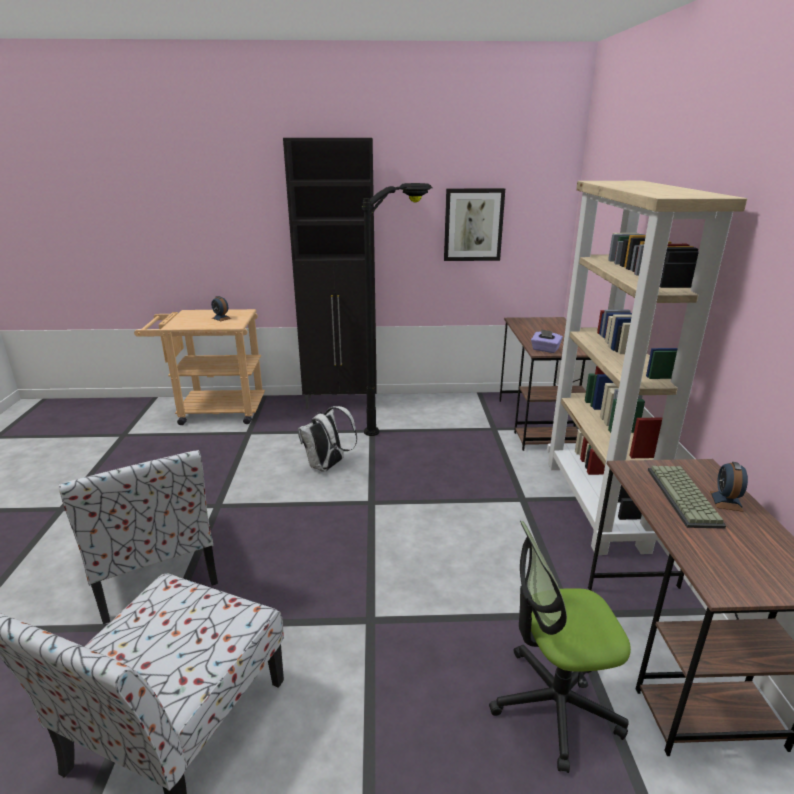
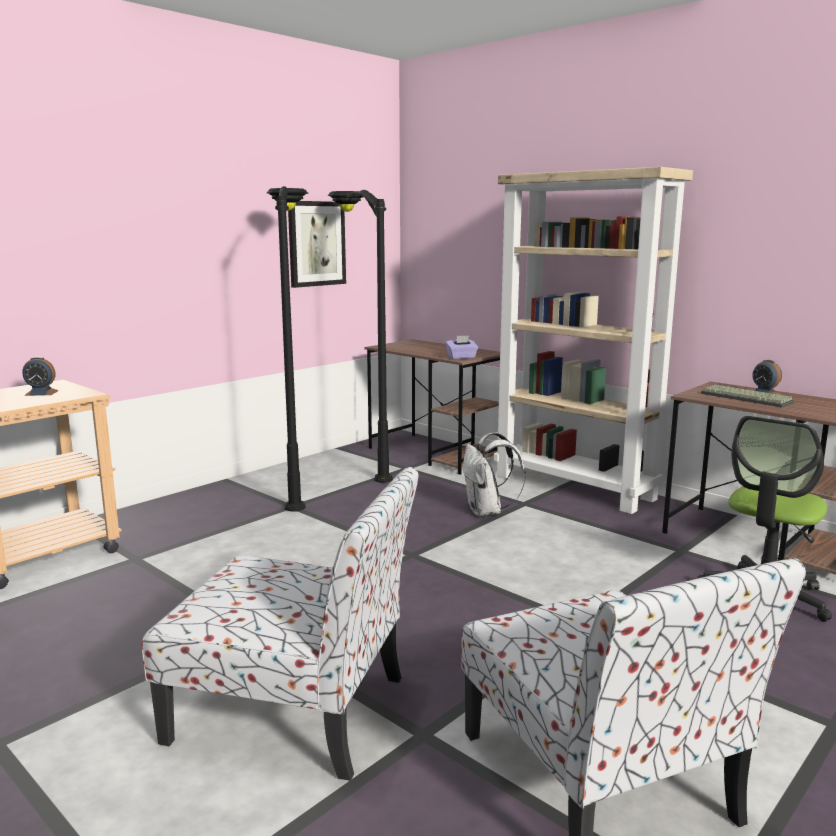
camera: 45 degrees left, 10 degrees down
(327, 466) = (307, 548): white backpack -> white backpack (487, 511)
(342, 402) = (202, 496): black cabinet -> none
(470, 412) = (360, 463): none -> black floor lamp

